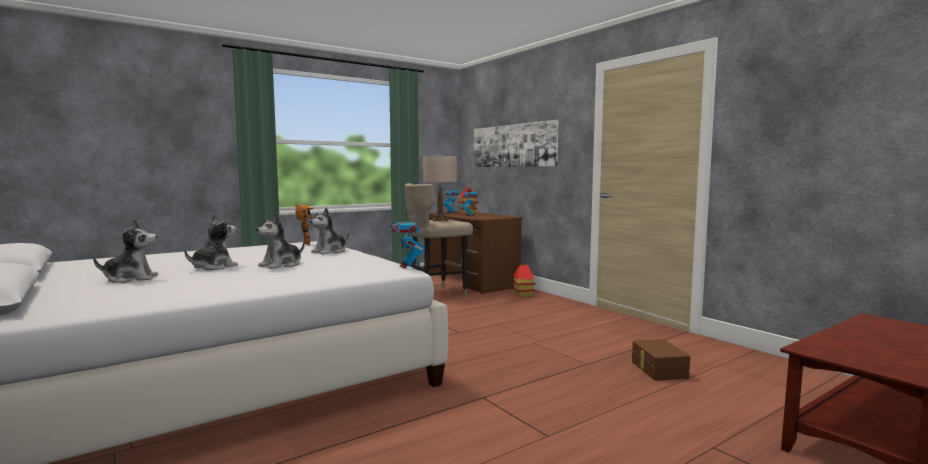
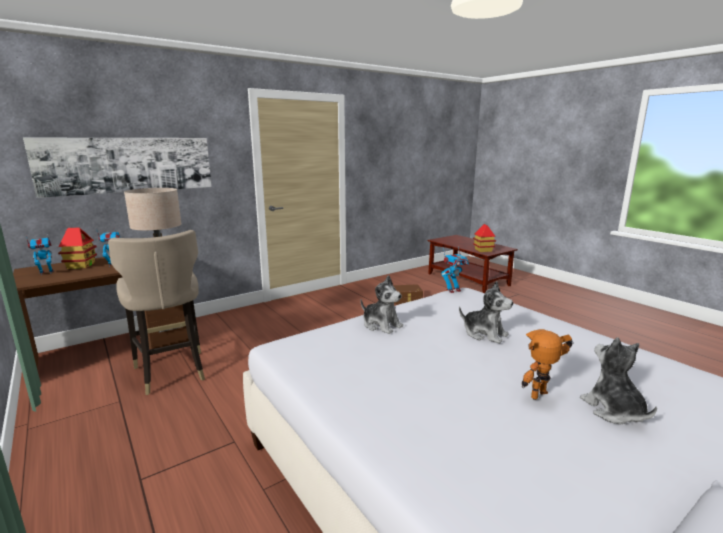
camera: 90 degrees left, 10 degrees up
(213, 267) = (516, 371): plush toy -> none
(305, 244) = (317, 348): toy robot -> toy robot (542, 397)
(523, 294) = (212, 324): toy house -> toy house (483, 250)

